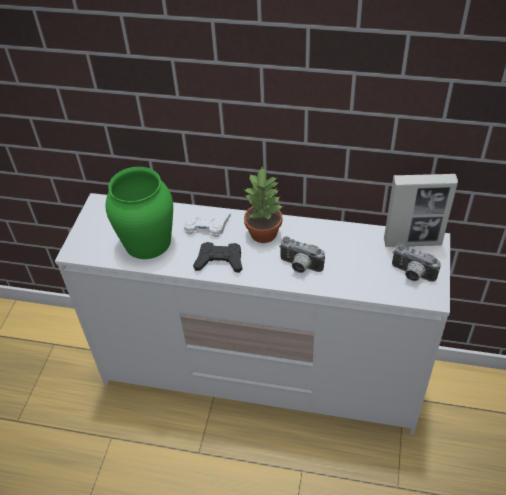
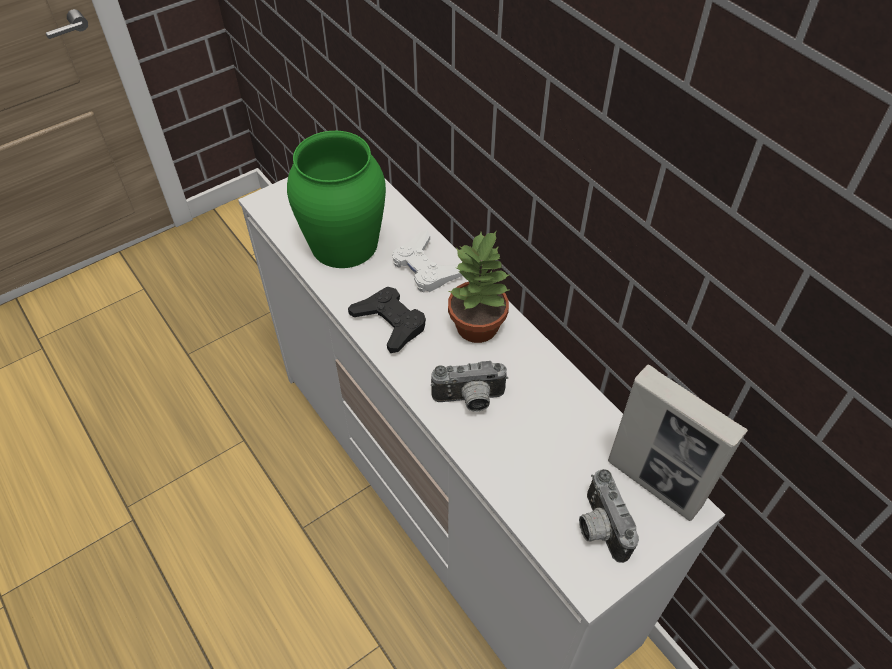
camera: 40 degrees right, 5 degrees up
(299, 266) = (469, 400): camera -> camera turned 75 degrees counterclockwise

